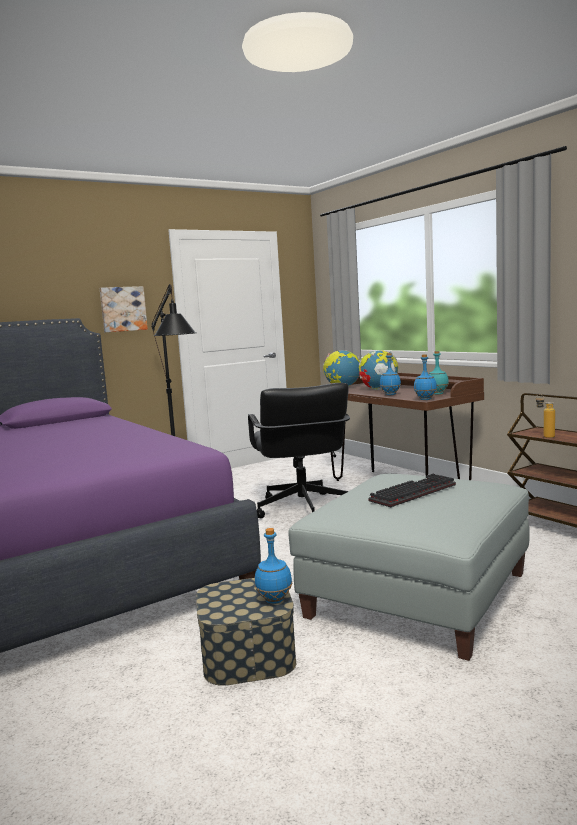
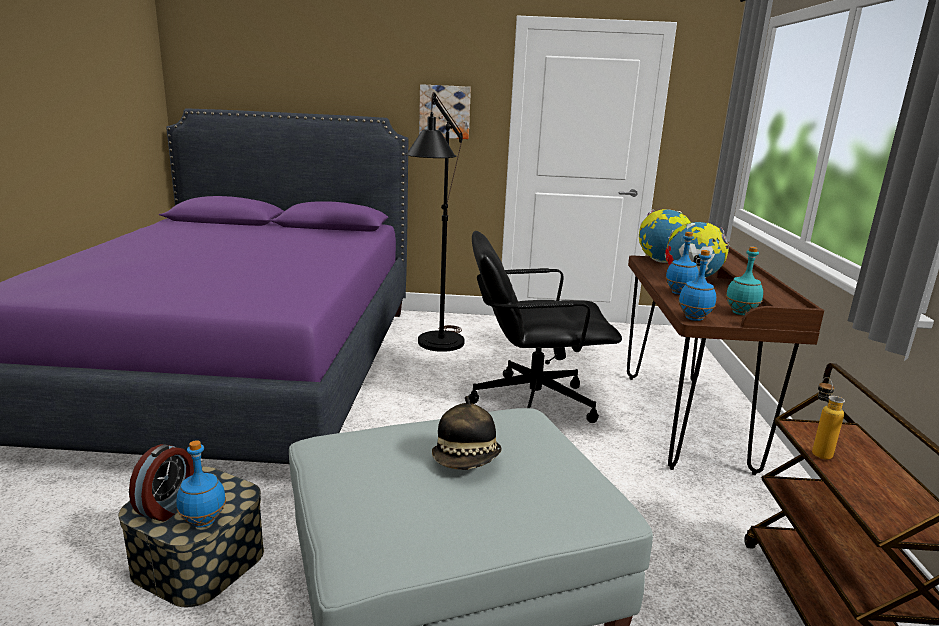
camera: 35 degrees right, 10 degrees up
(233, 606) = (169, 506): none -> alarm clock
(302, 509) = (531, 402): black office chair -> black office chair turned 60 degrees clockwise
(413, 492) = (467, 460): keyboard -> hat

